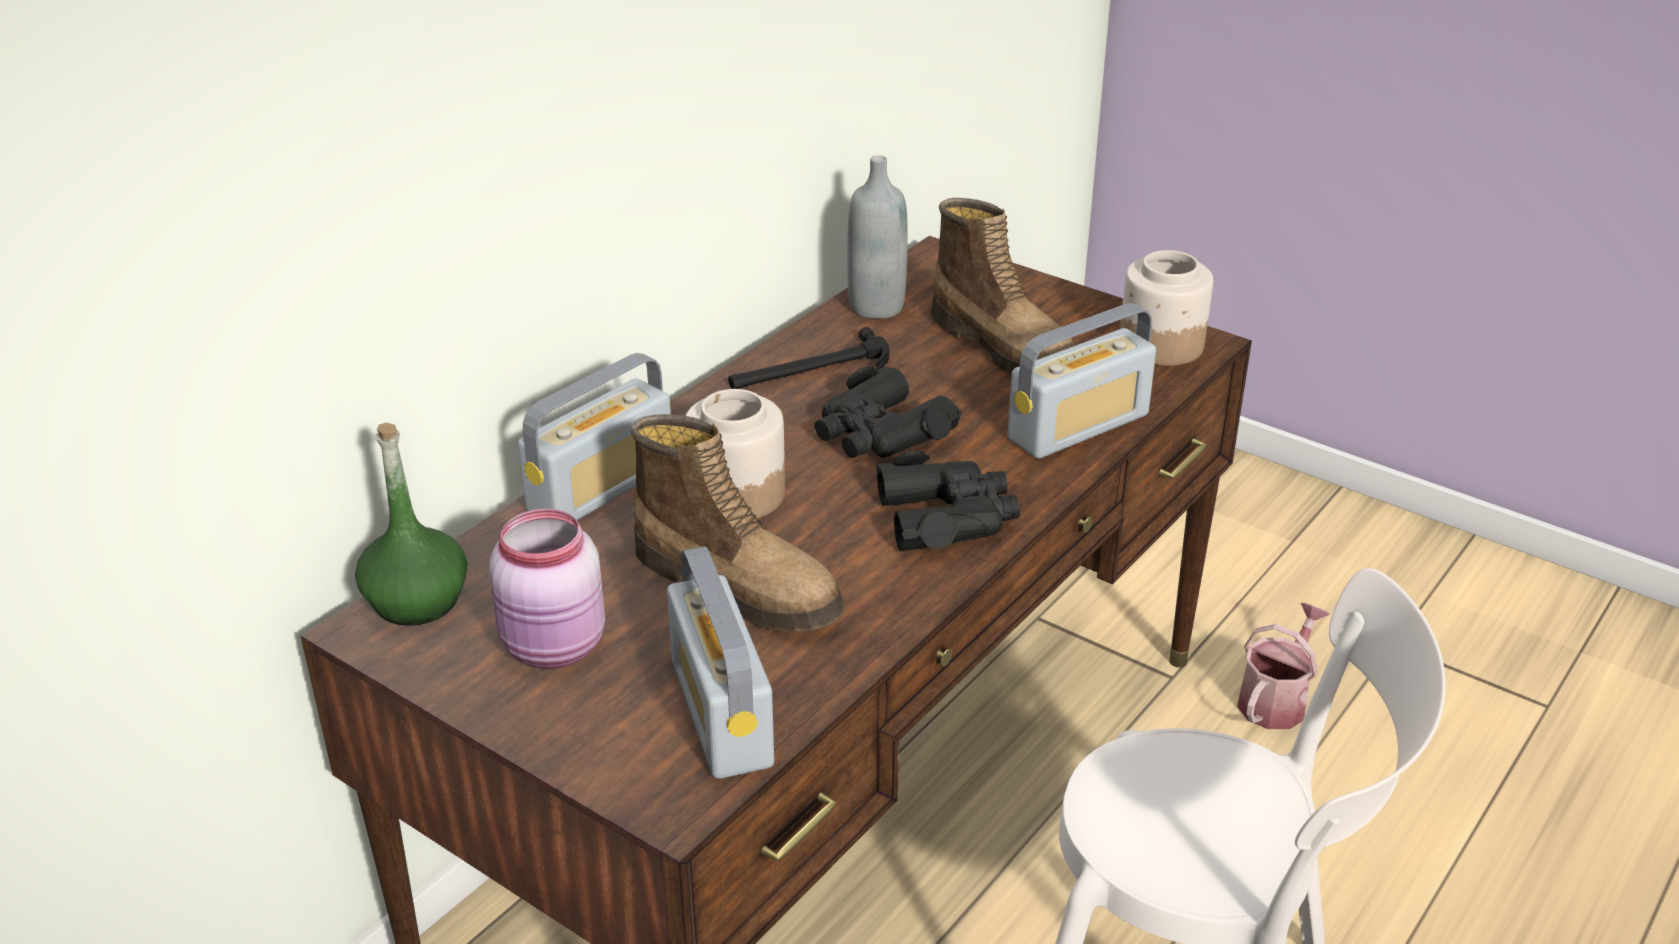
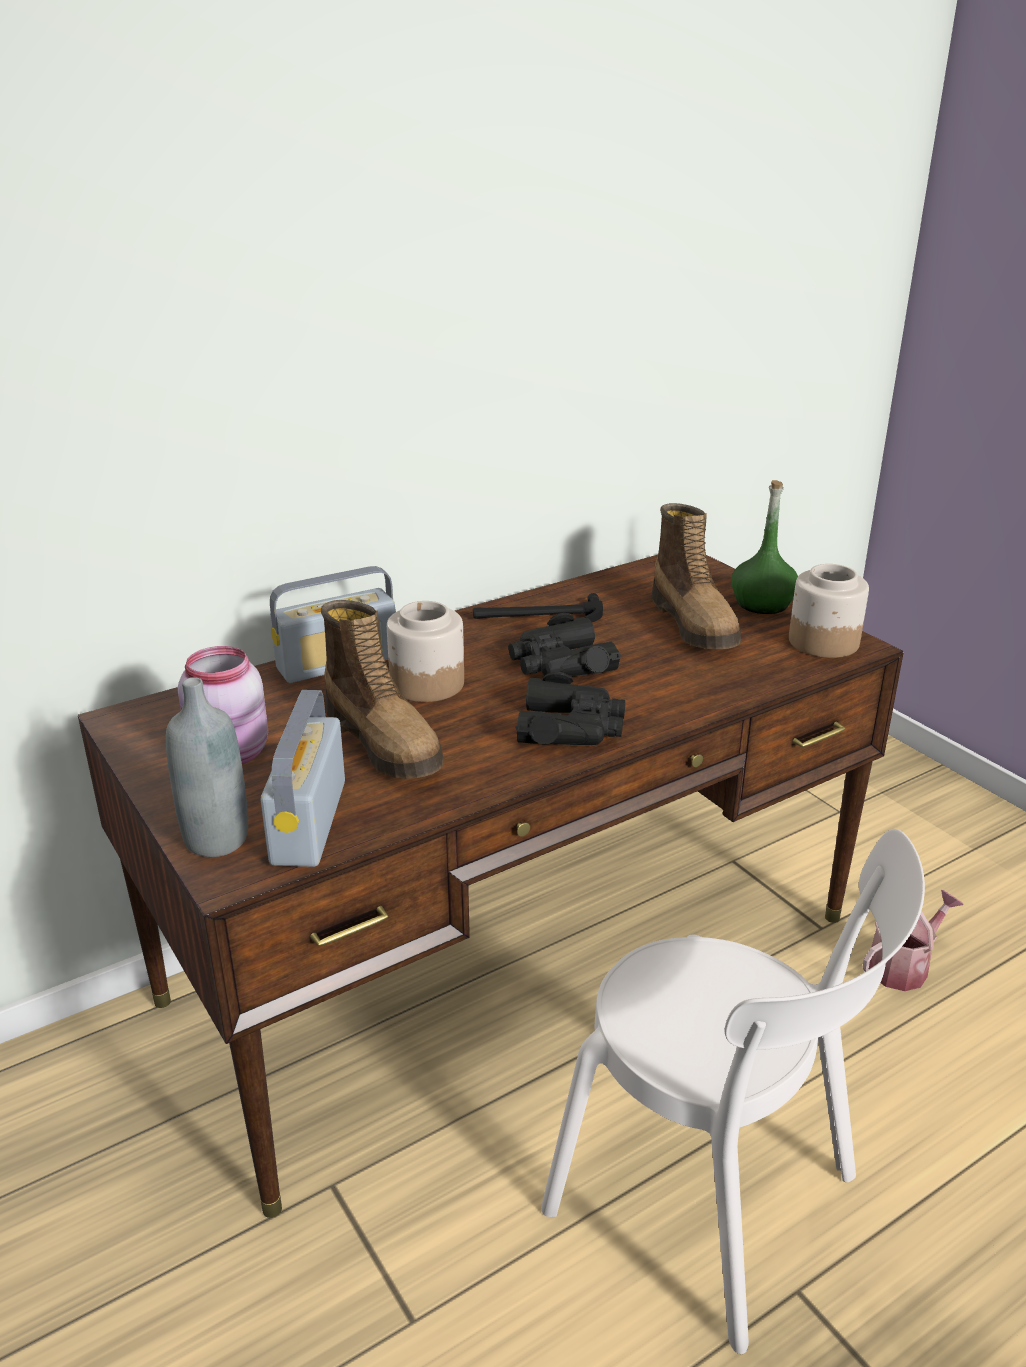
camera: 20 degrees right, 5 degrees down
(417, 601) = (165, 708): green bottle -> green bottle (762, 604)
(876, 307) = (616, 584): grey bottle -> grey bottle (217, 839)
(1078, 427) = (717, 686): radio -> none

